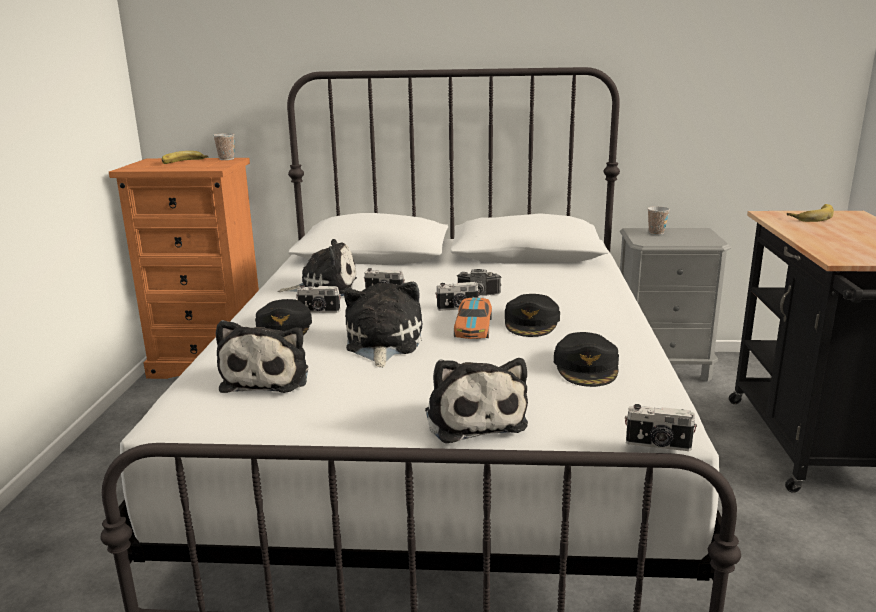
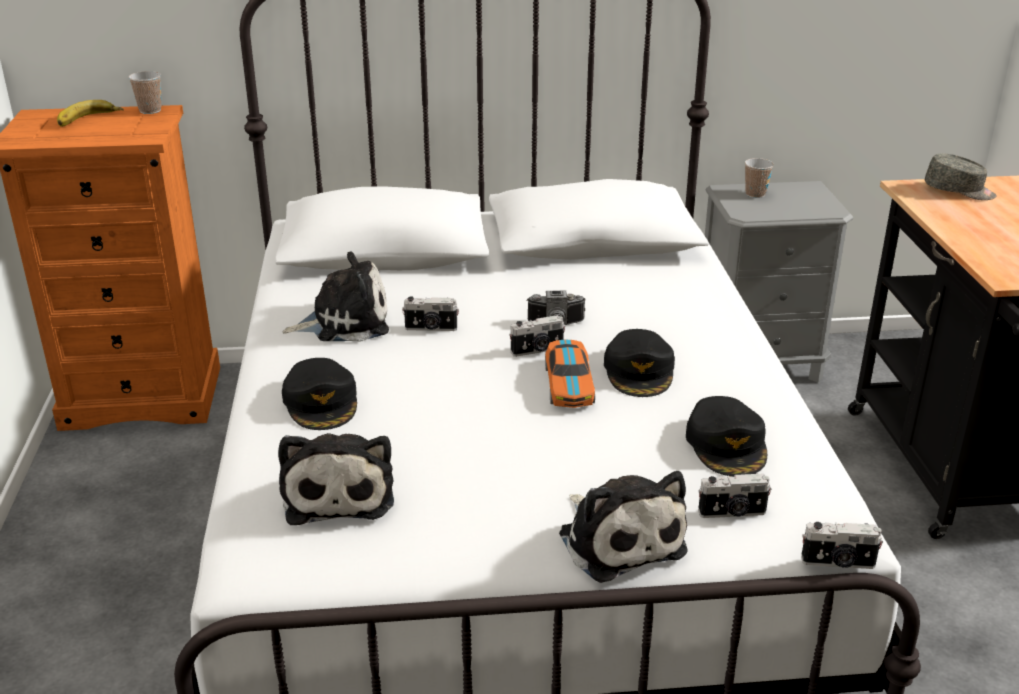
camera: 10 degrees left, 10 degrees up
(319, 311) = (355, 367): camera -> camera (732, 513)
(382, 344) = (463, 423): plush toy -> none
(811, 216) = (959, 191): banana -> grey cap

